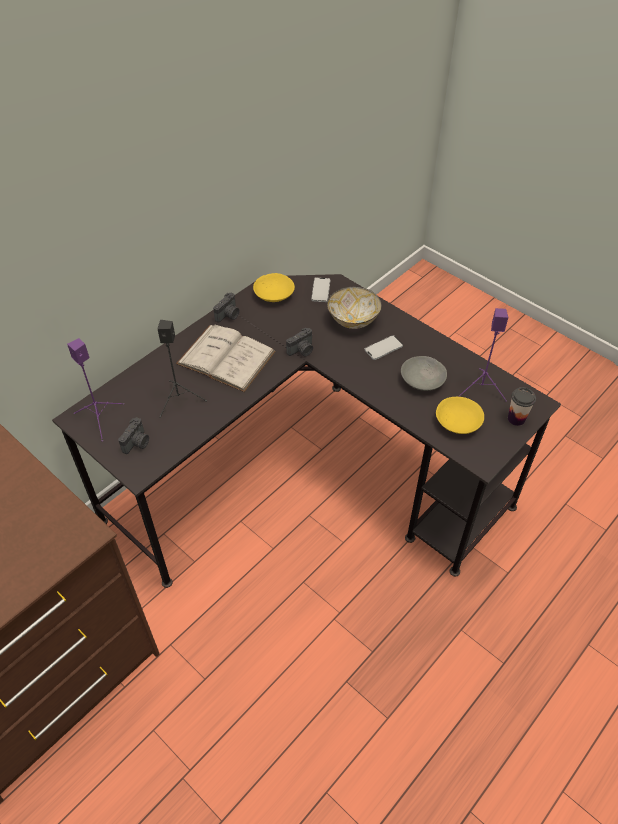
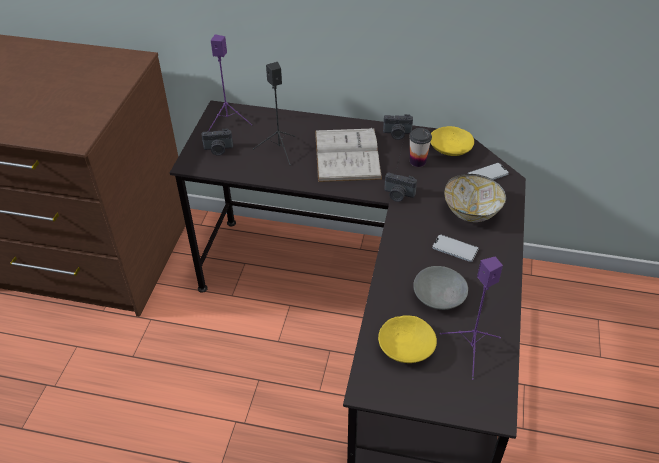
camera: 60 degrees right, 5 degrees down
(516, 419) = (453, 398): cup -> cup (417, 161)

